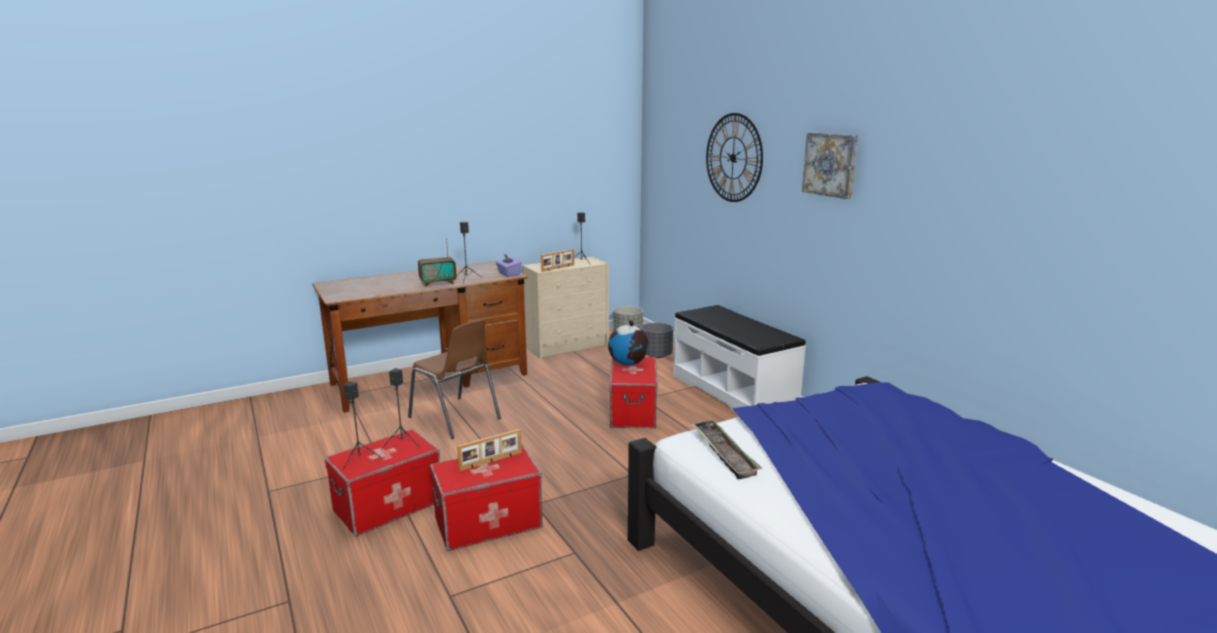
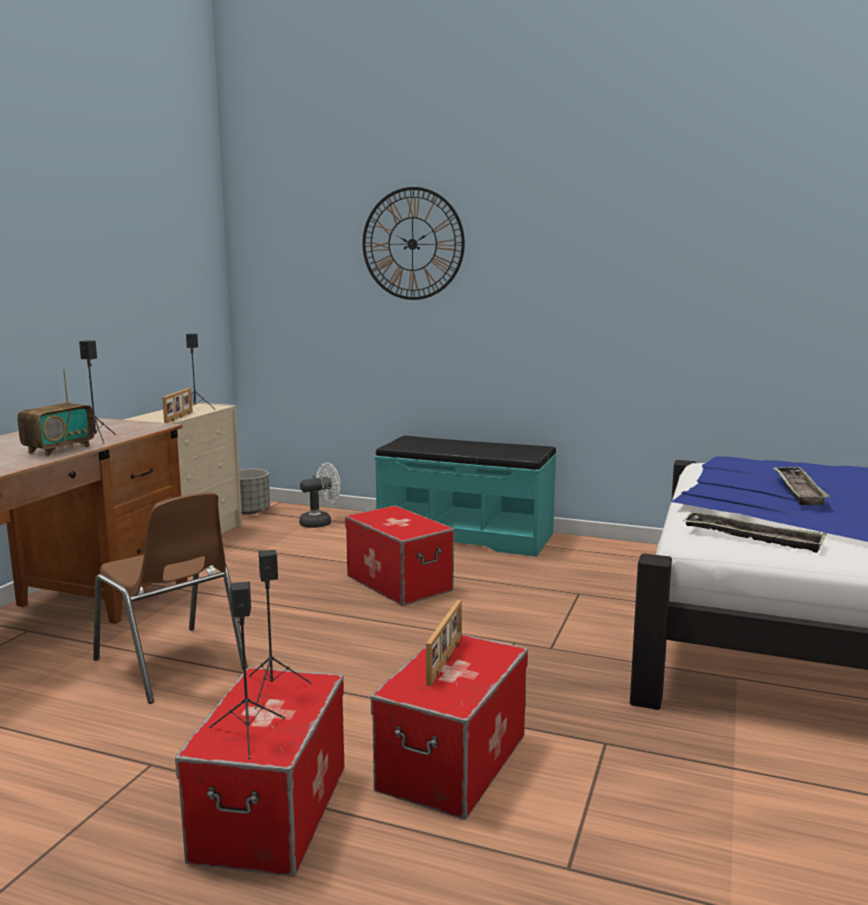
camera: 40 degrees left, 5 degrees down
(455, 418) = (171, 665): brown chair -> brown chair turned 45 degrees clockwise
(508, 274) = (147, 426): purple tissue box -> none
(628, 363) = (380, 518): globe -> none
(656, 355) = (320, 522): grey planter -> white fan
(733, 392) = (465, 535): white bench -> turquoise bench
(831, 164) = (573, 236): picture -> none
(848, 430) = (798, 490): none -> tray

